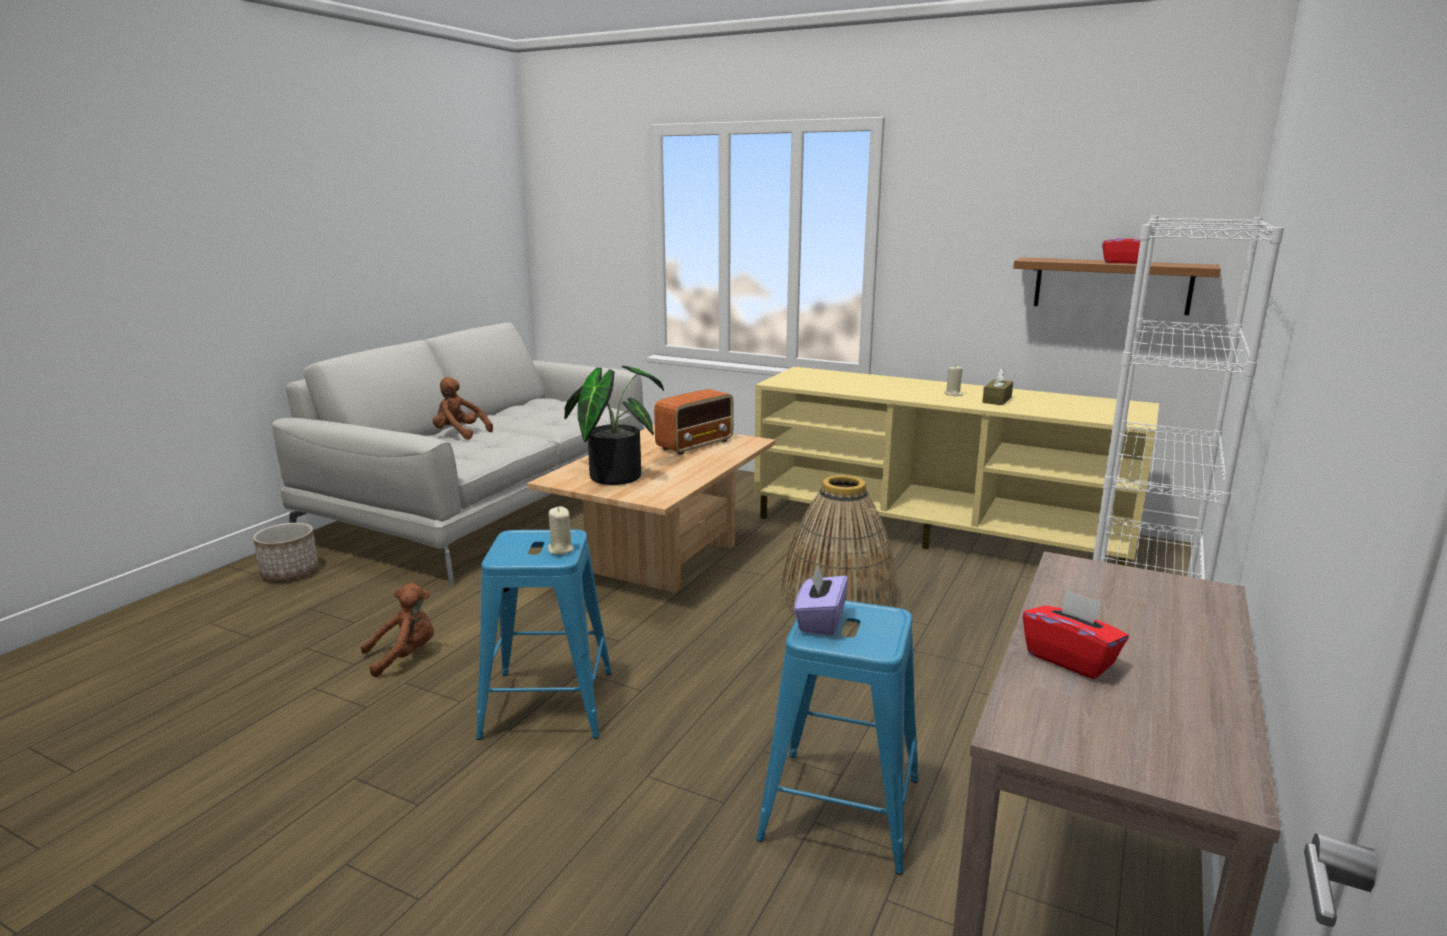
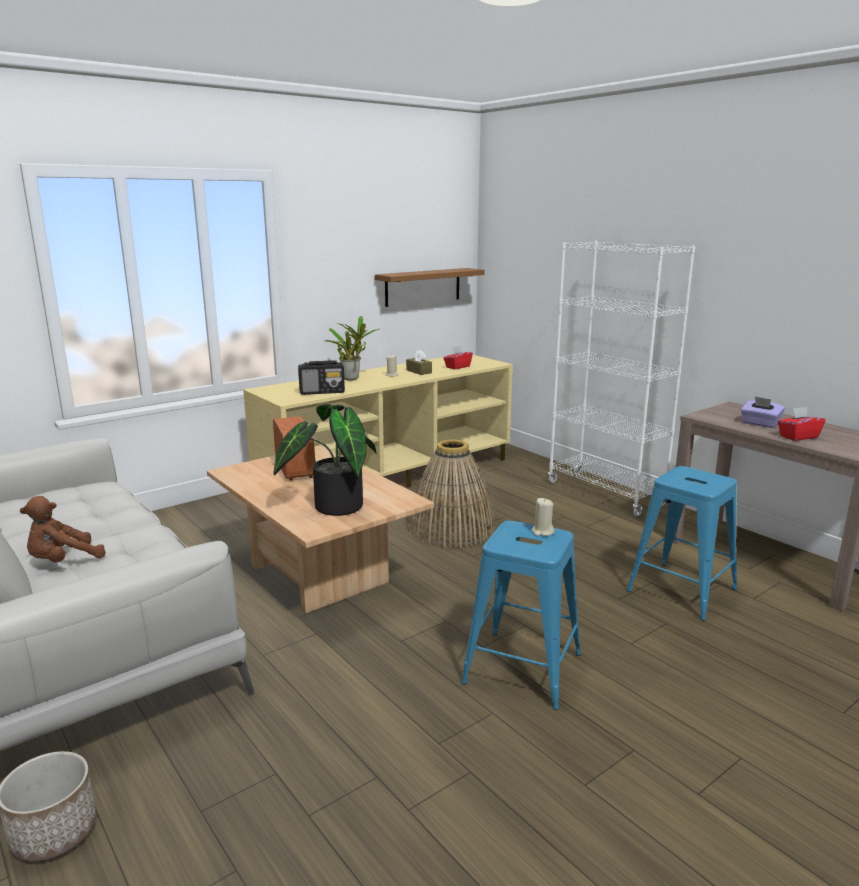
camera: 65 degrees left, 0 degrees up
(405, 656) = (386, 739): brown plush toy -> none
(820, 621) = (689, 484): purple tissue box -> purple tissue box (760, 424)
(829, 386) = (322, 392): none -> radio
(905, 385) = (352, 378): none -> potted plant
(1121, 262) = (436, 271): red tissue box -> red tissue box (457, 367)

